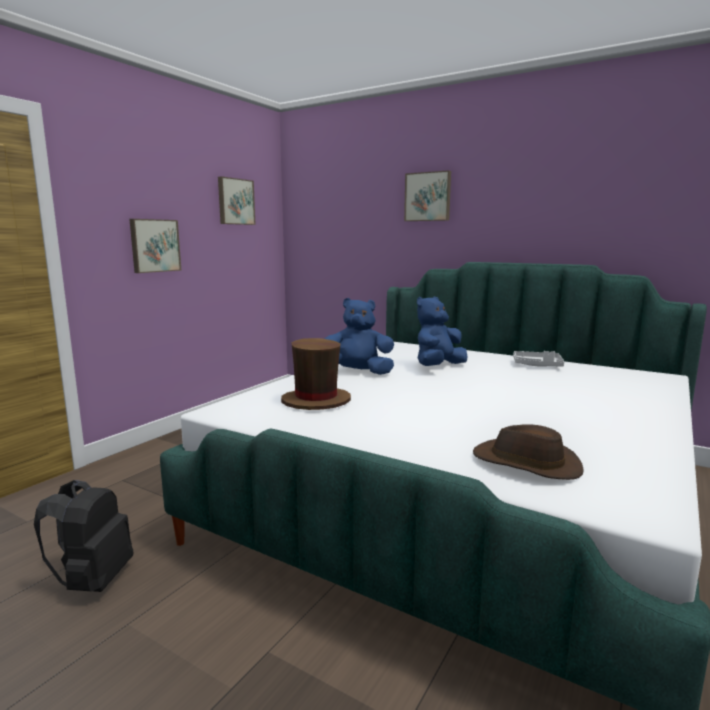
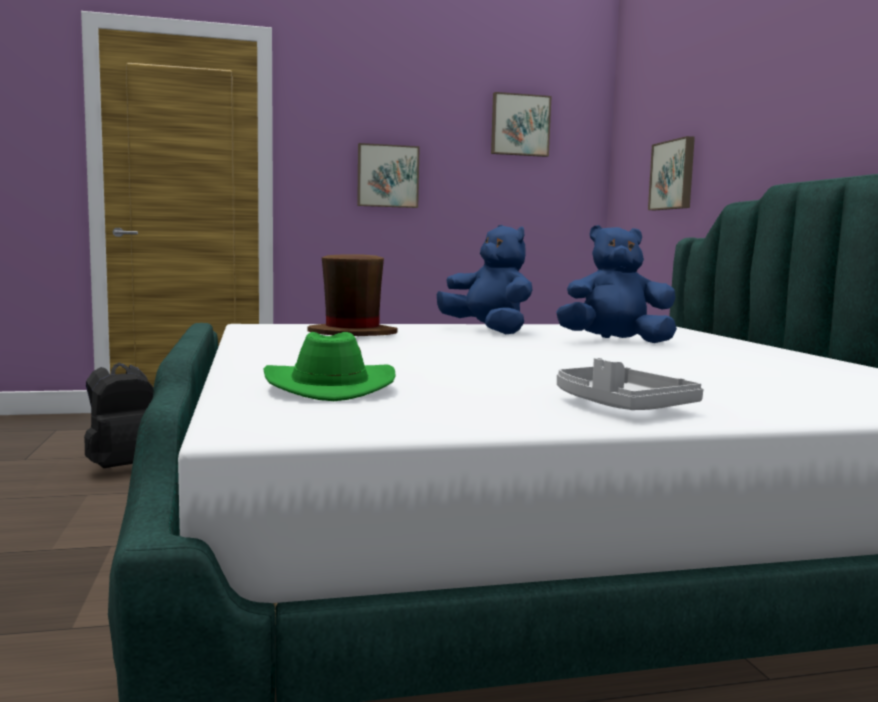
camera: 45 degrees right, 5 degrees down
(428, 197) = (753, 82): picture -> picture (673, 175)
(526, 463) = (328, 387): brown hat -> green hat
(537, 365) = (790, 362): grey tray -> grey tray (619, 406)

